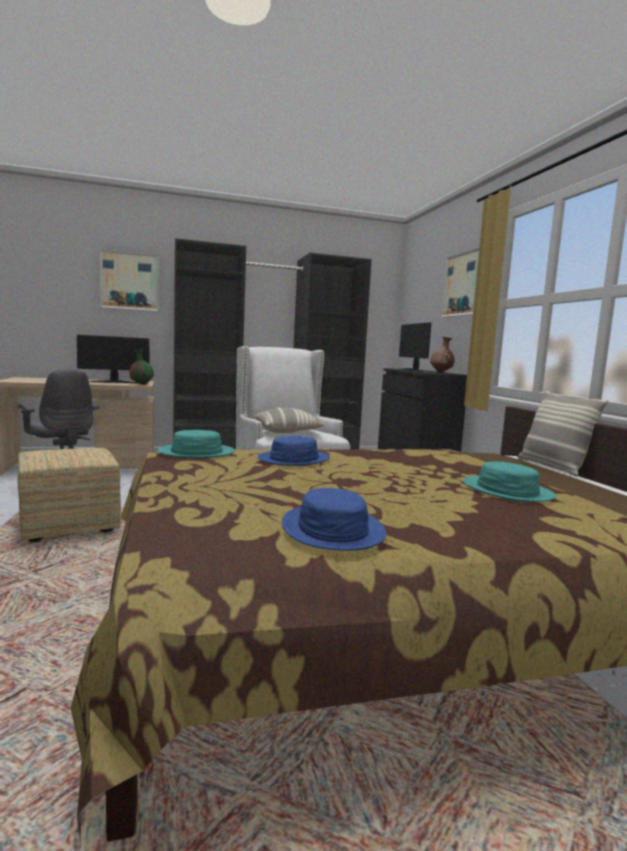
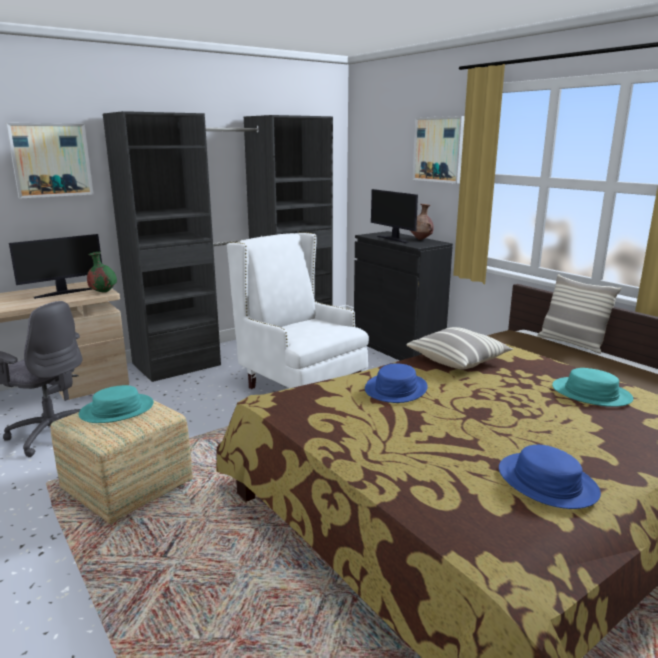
camera: 20 degrees left, 10 degrees up
(196, 452) = (302, 399): turquoise hat -> turquoise hat (117, 410)
(288, 432) = (306, 331): pillow -> pillow (458, 360)

